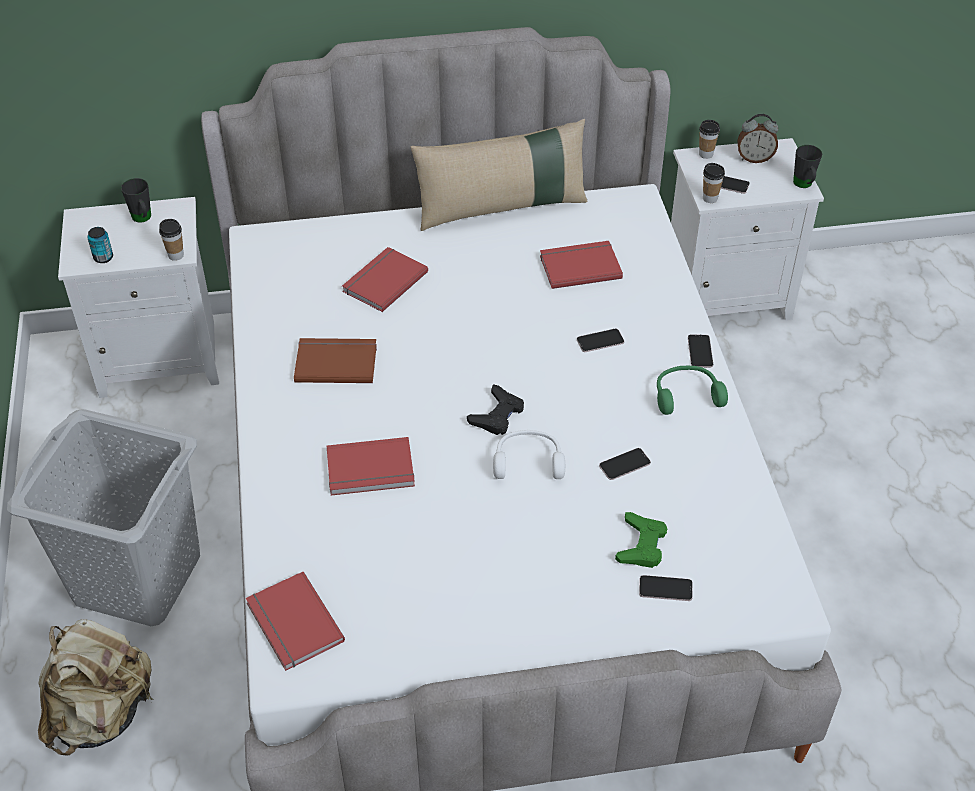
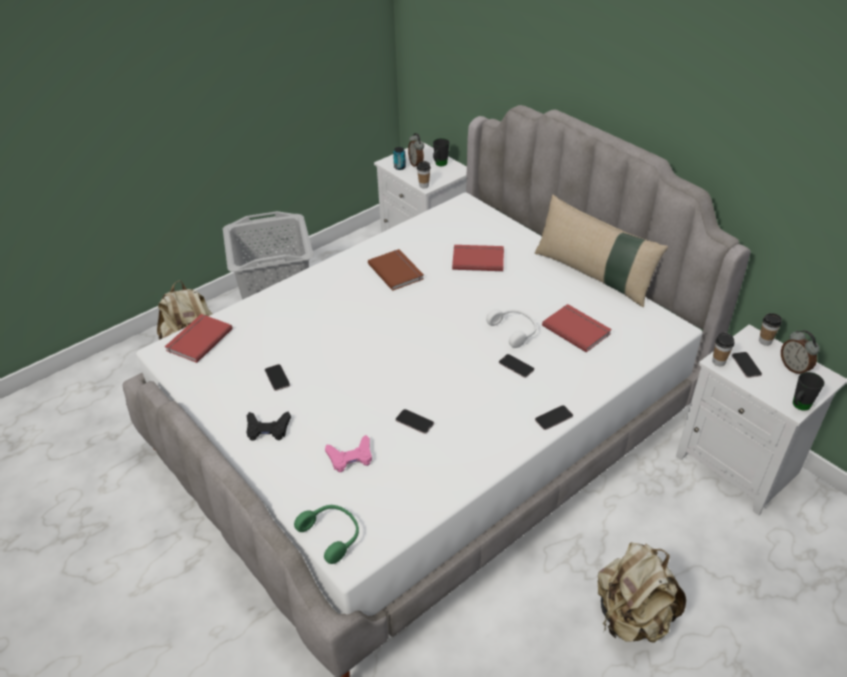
camera: 60 degrees right, 5 degrees down
(116, 239) = (417, 164): none -> alarm clock
(371, 470) = (325, 319): red book -> none
(497, 415) = (409, 349): black game controller -> black game controller (267, 429)
(528, 461) = (382, 377): white headphones -> white headphones (514, 331)
(641, 545) = (350, 457): green game controller -> pink game controller
(665, 589) = (321, 484): phone -> phone (277, 378)
(686, 395) = (504, 427): green headphones -> green headphones (332, 535)
(848, 475) = (632, 617): none -> beige backpack

